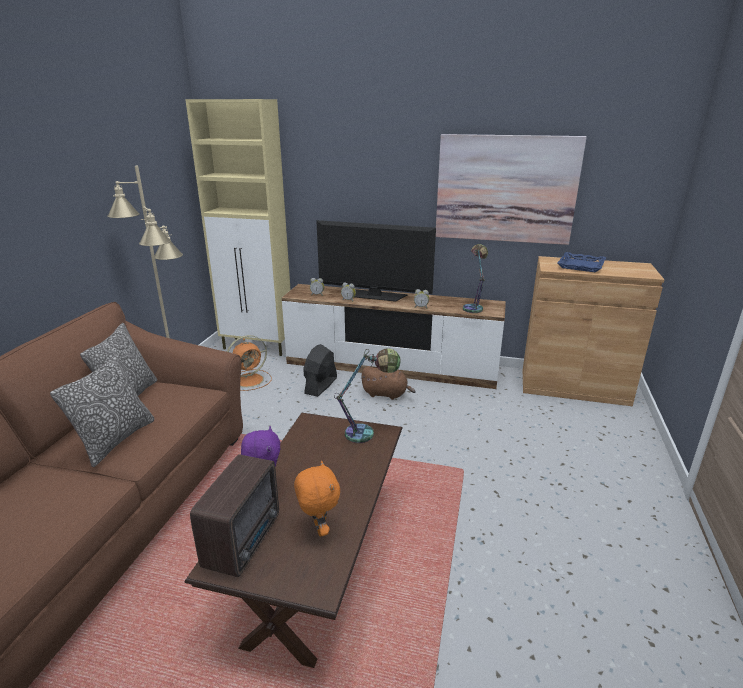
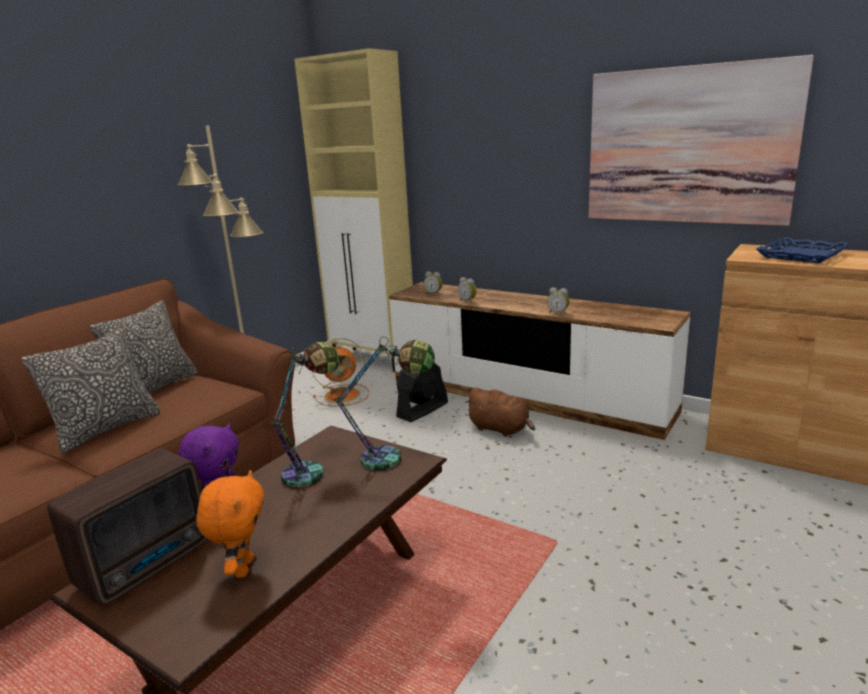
camera: 20 degrees right, 5 degrees down
(374, 295) = (505, 297): television -> none
(474, 307) = (635, 317): table lamp -> table lamp (313, 470)

